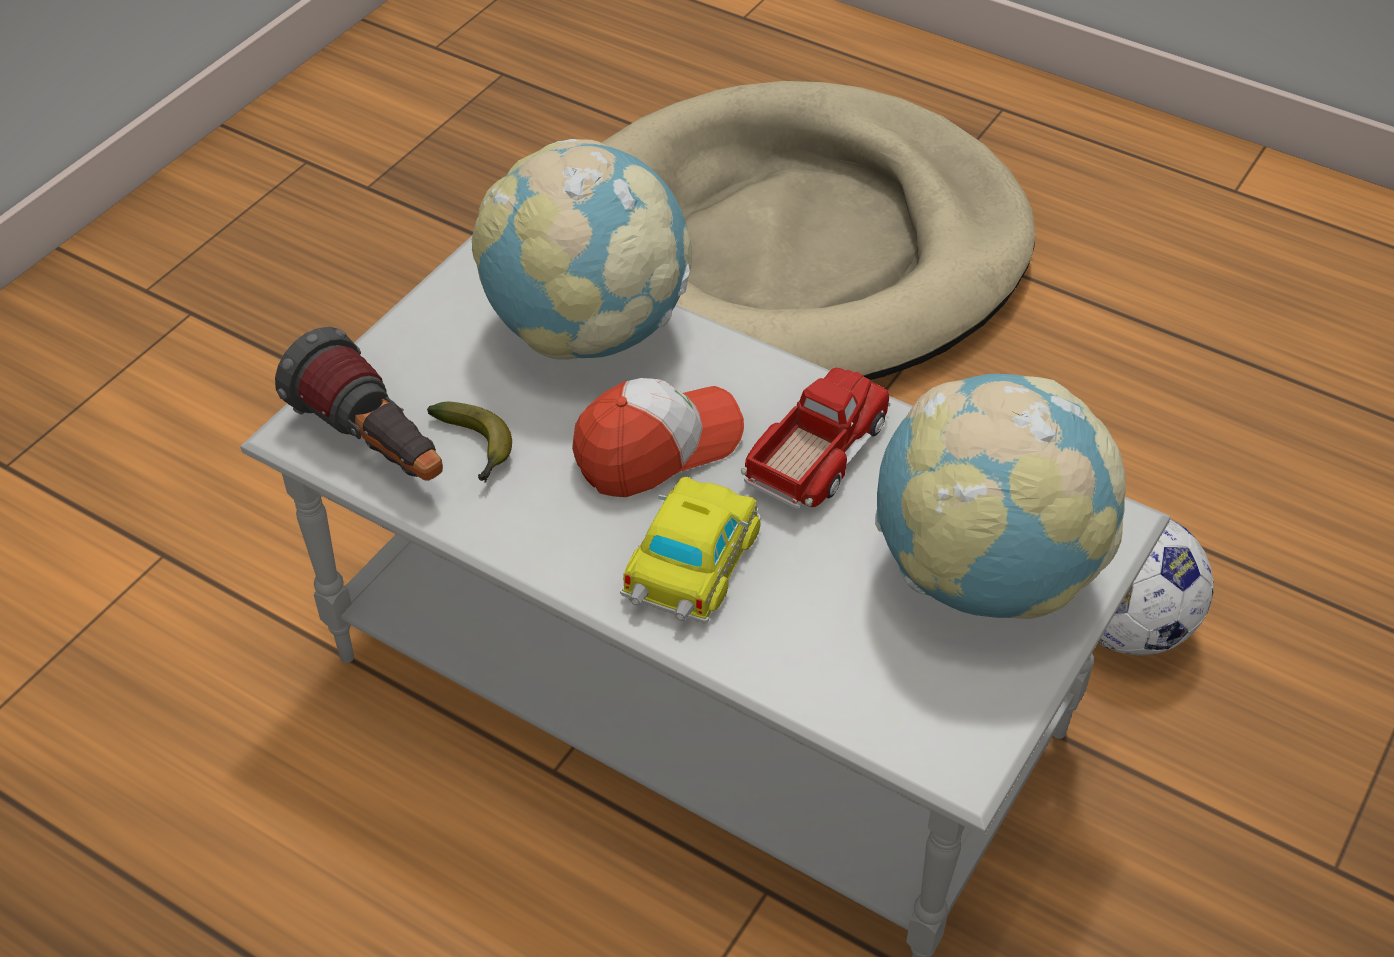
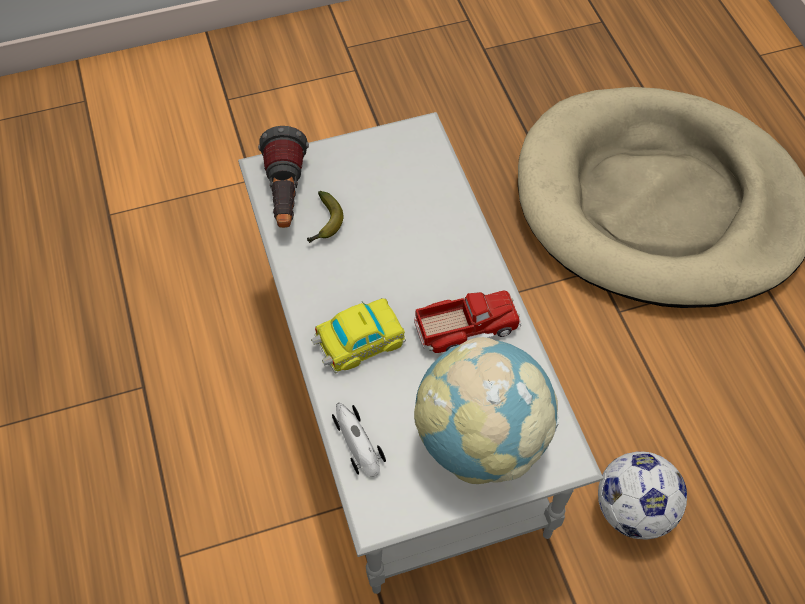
camera: 40 degrees right, 10 degrees up
(587, 330) = (426, 196): globe -> none
(657, 448) = (399, 275): cap -> none
(827, 688) = (356, 441): none -> toy car

